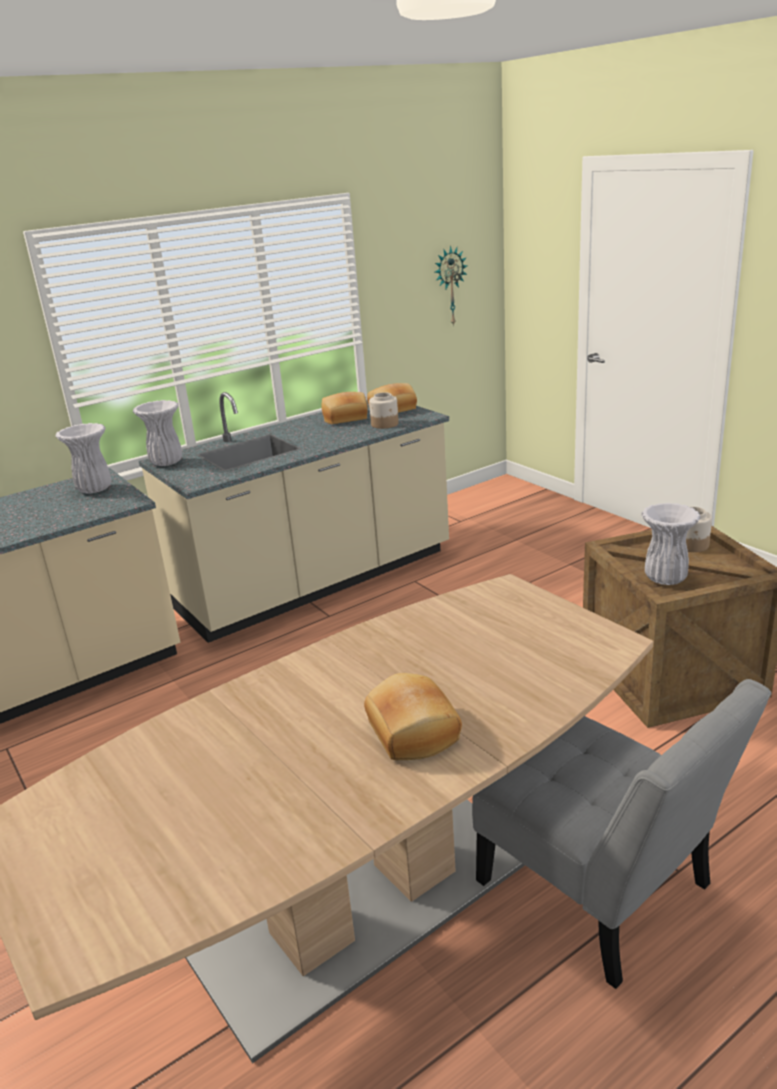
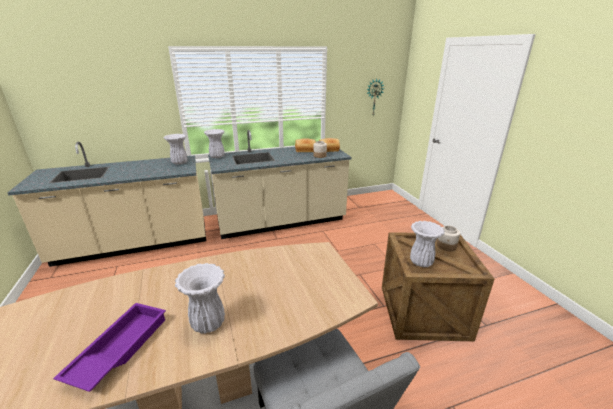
camera: 15 degrees right, 0 degrees up
(294, 801) = (119, 348): none -> purple tray
(411, 733) = (208, 323): bread -> white vase

